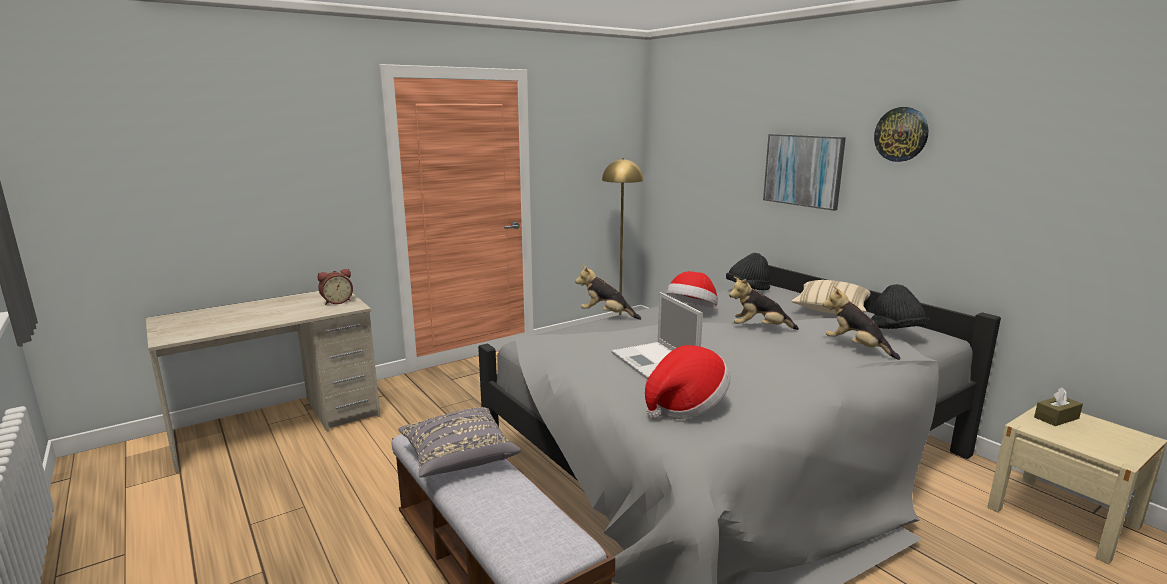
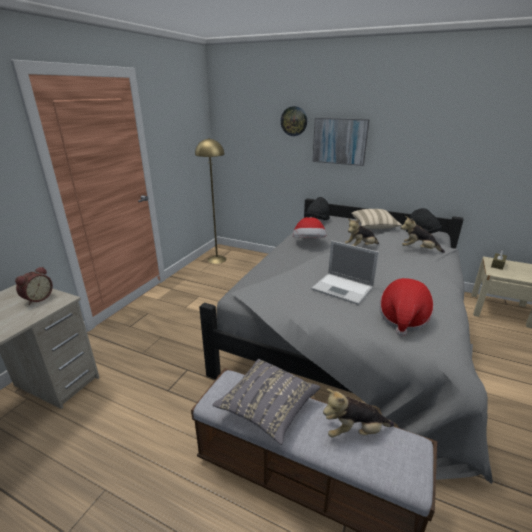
camera: 30 degrees left, 10 degrees up
(606, 315) = (264, 258): plush toy -> plush toy (354, 431)
(901, 134) = (406, 117): wall clock -> wall clock (294, 121)

